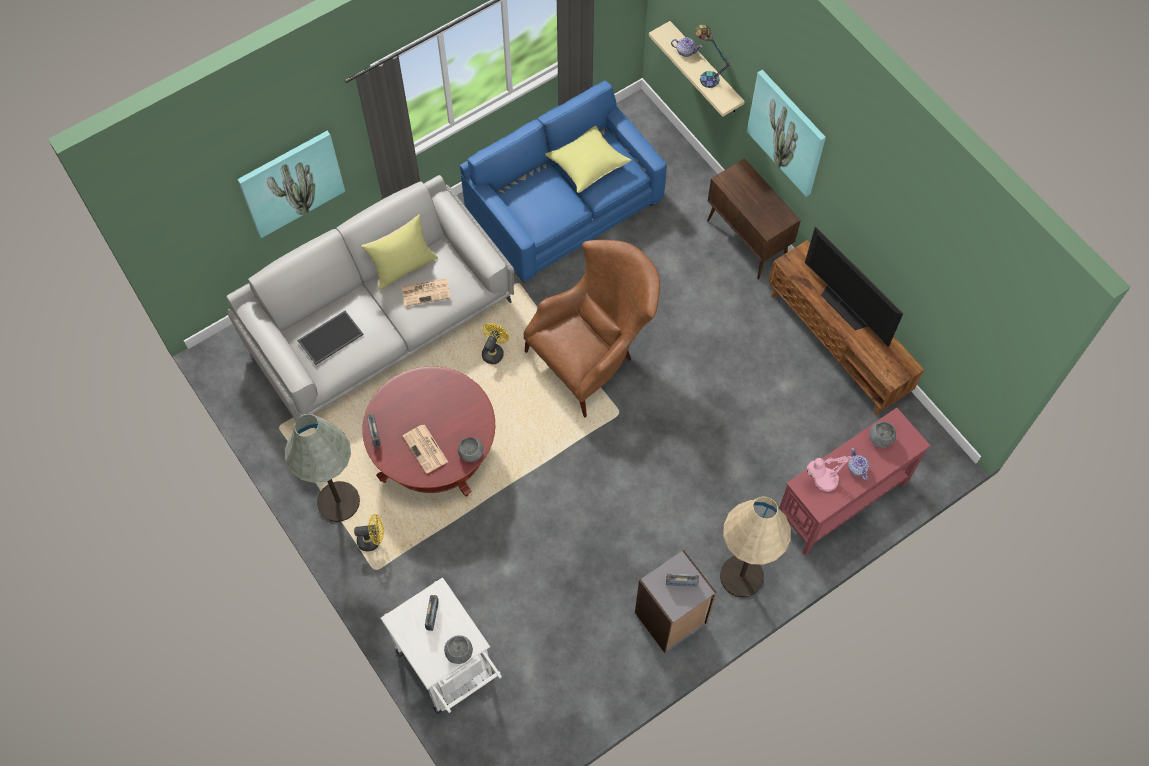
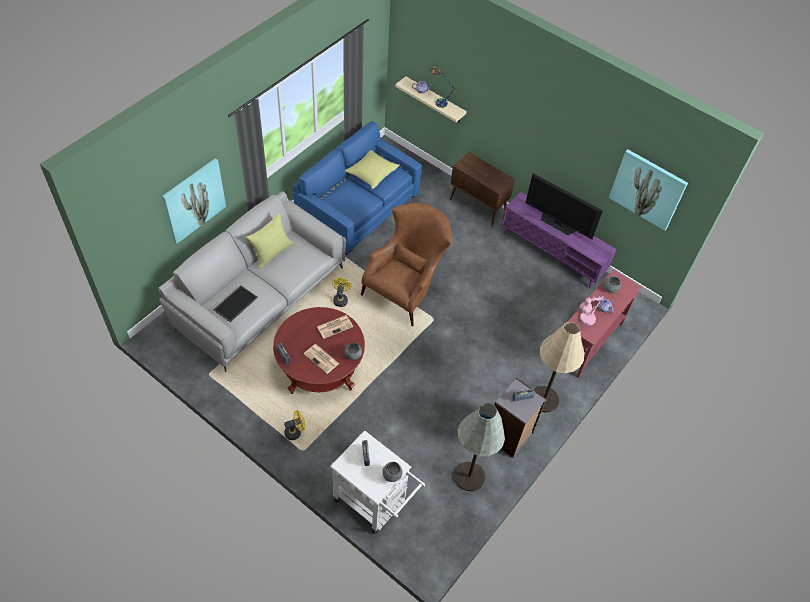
camera: 20 degrees left, 10 degrees down
(338, 502) = (264, 413): grey floor lamp -> grey floor lamp (469, 476)
(426, 292) = (292, 264): newspaper -> newspaper (335, 326)
(787, 132) = (501, 121): picture -> picture (647, 189)
(837, 345) = (552, 254): brown tv stand -> purple tv stand

